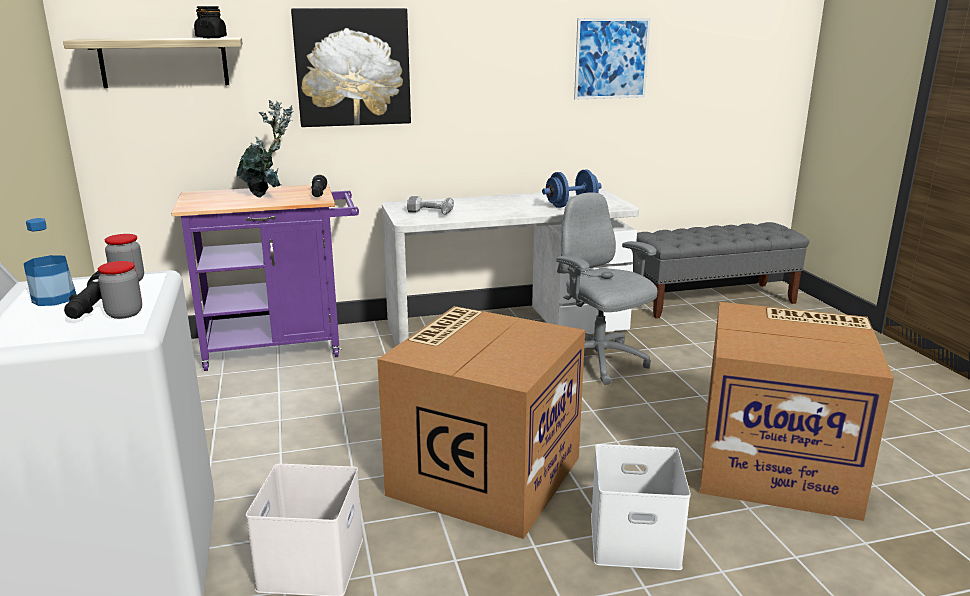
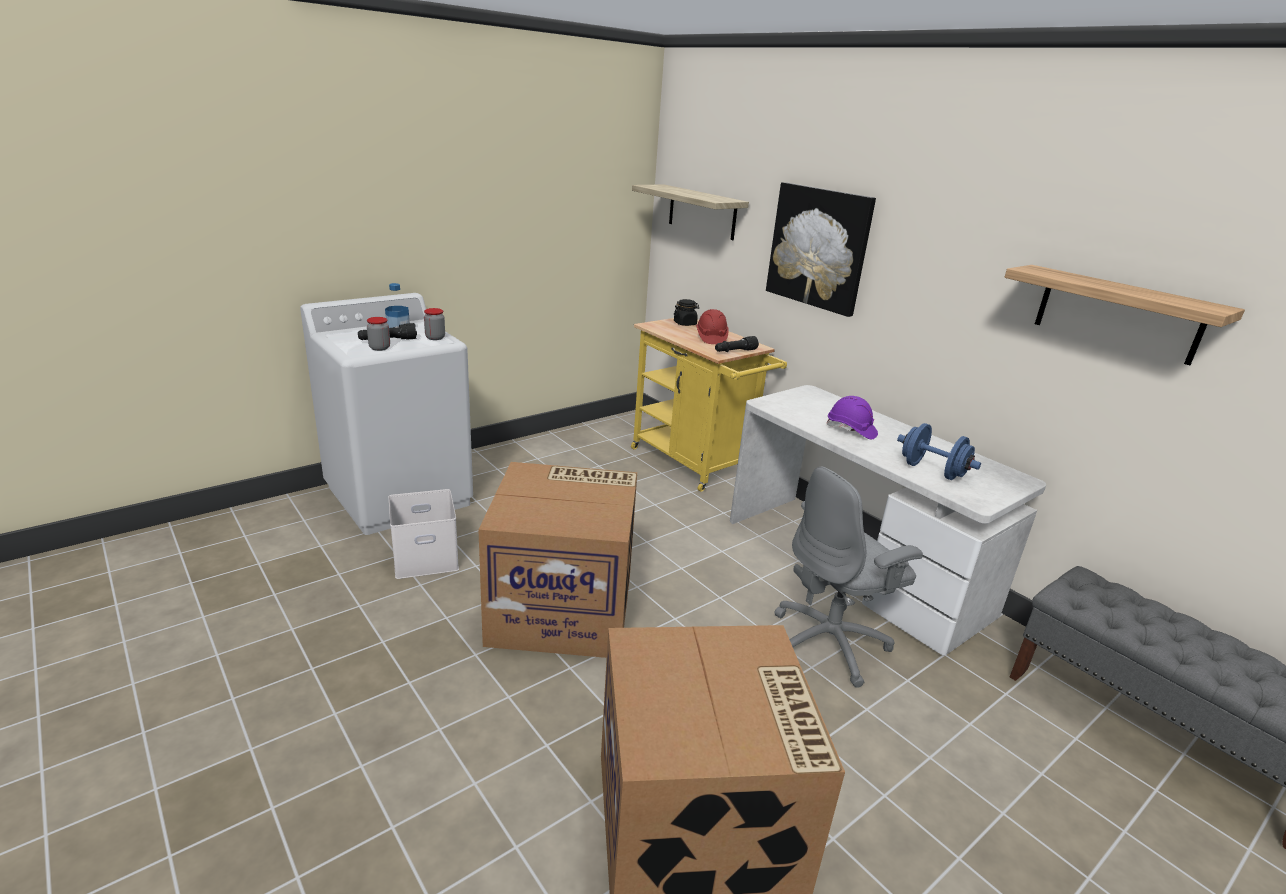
camera: 65 degrees right, 5 degrees up
(211, 38) = (716, 198): black jar -> black jar (685, 323)
(268, 195) = (711, 338): potted plant -> red hard hat
(283, 346) = (695, 465): purple cart -> yellow cart
(430, 212) = (801, 407): power drill -> none
(488, 209) = (851, 430): none -> purple hard hat
(598, 362) = (830, 643): grey office chair -> grey office chair turned 150 degrees counterclockwise
(611, 58) = (1117, 314): picture -> shelf
(632, 541) = (501, 713): white storage box -> none

